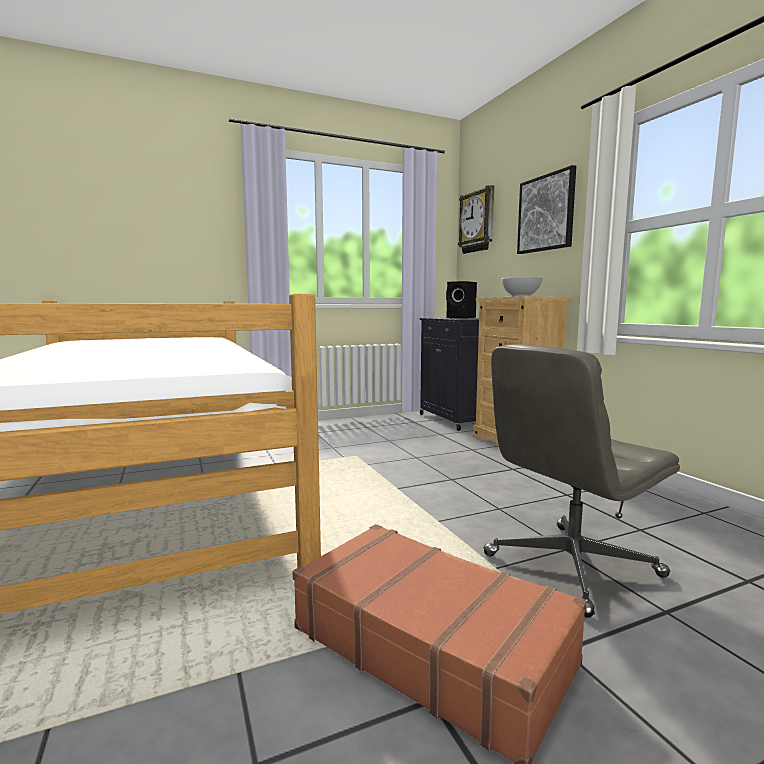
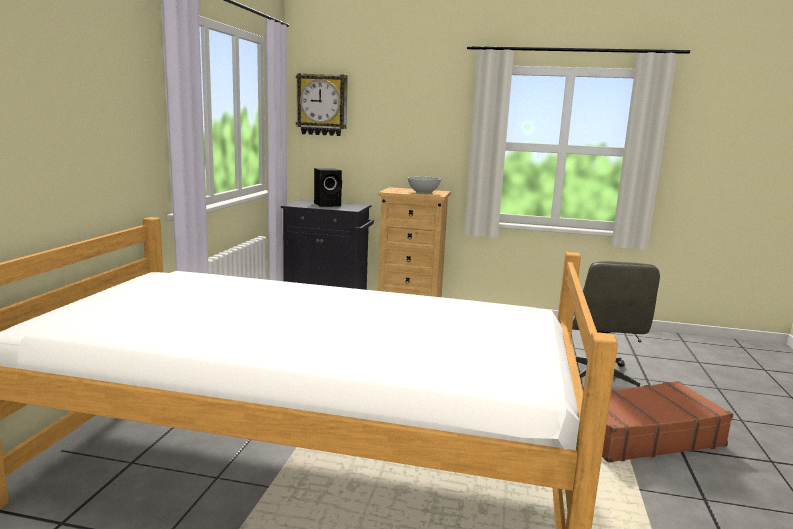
camera: 55 degrees left, 5 degrees up
(546, 213) = (417, 117): picture -> none

